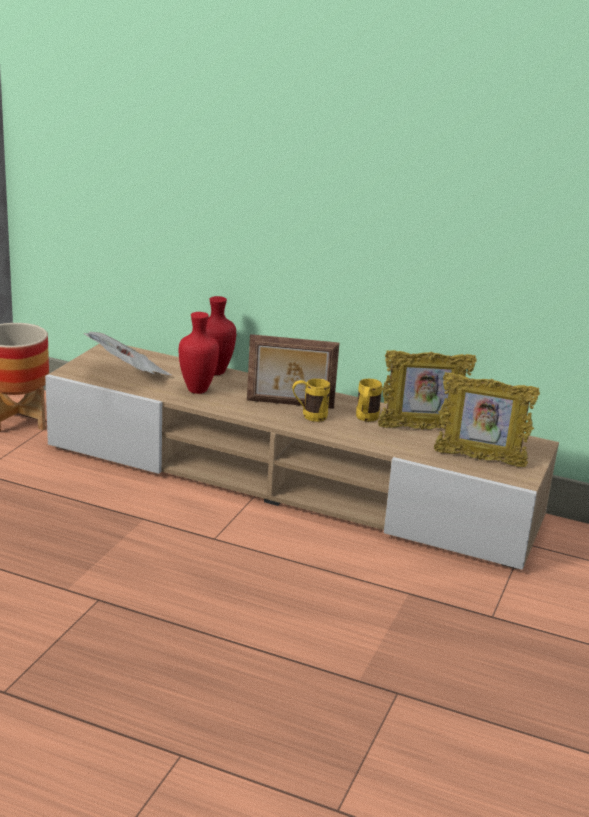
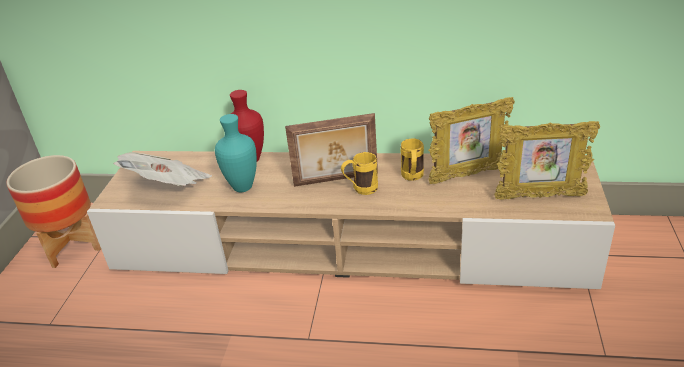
camera: 10 degrees left, 10 degrees up
(196, 390) = (241, 187): red vase -> turquoise vase

